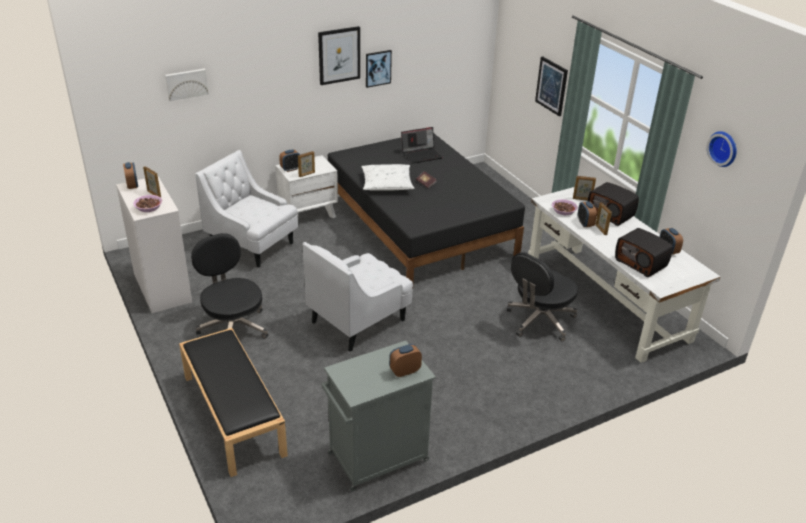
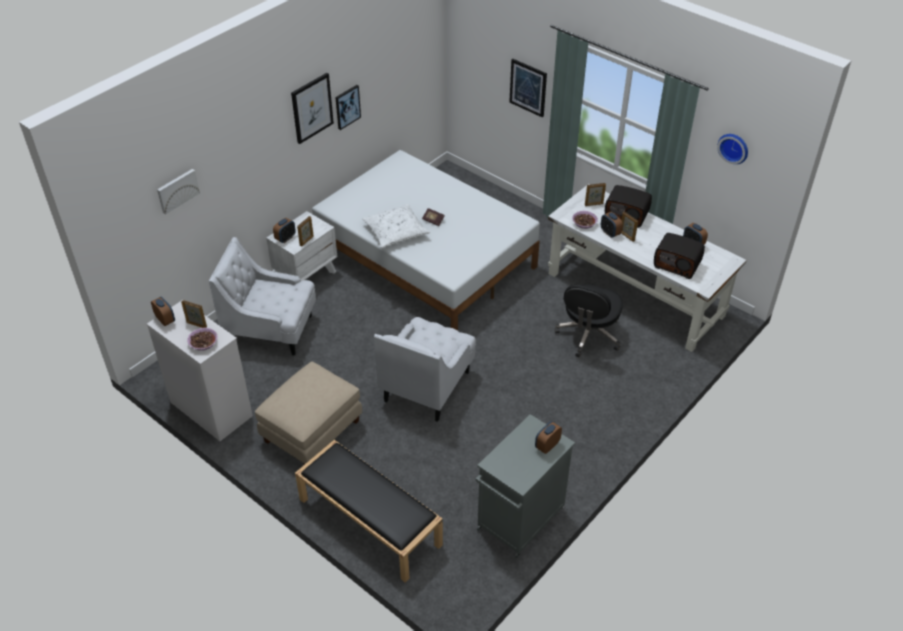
camera: 20 degrees left, 10 degrees up
(233, 327) = (311, 431): black office chair -> beige ottoman
(419, 226) = (426, 259): black bed -> white bed
(421, 155) = (409, 184): laptop -> none

